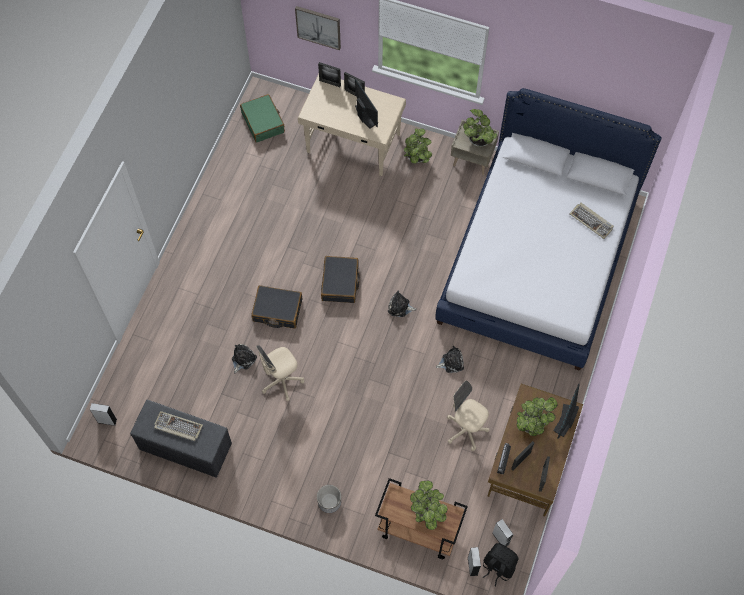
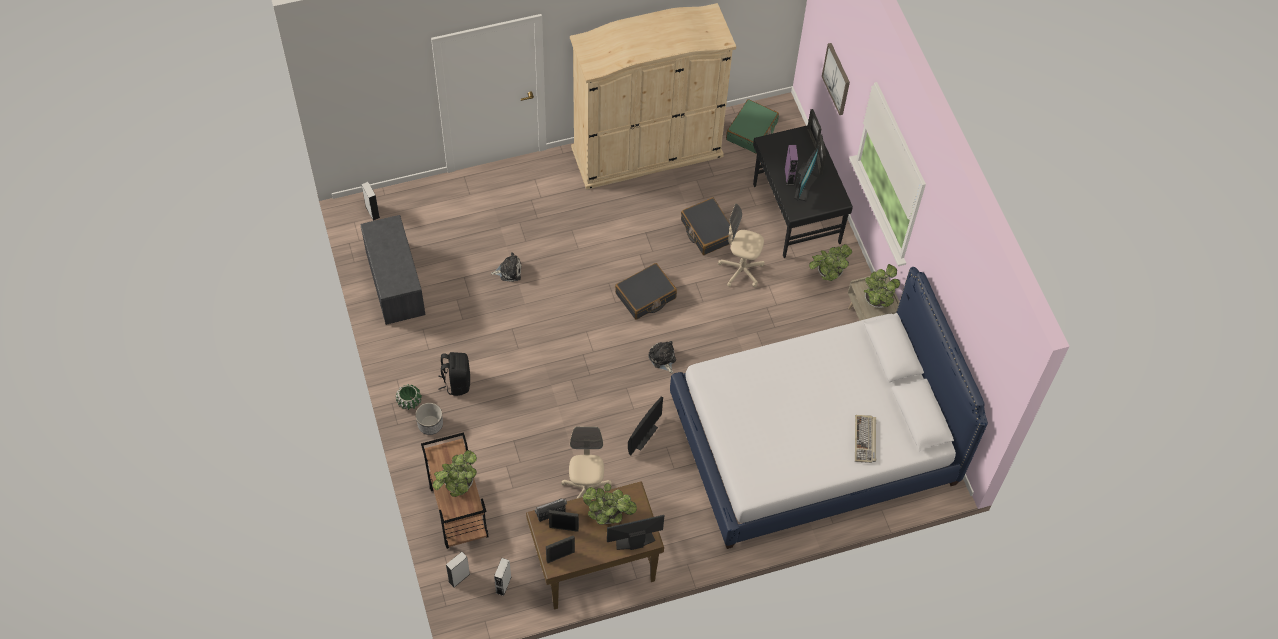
camera: 50 degrees right, 5 degrees down
(177, 427) = (393, 253): keyboard -> none
(221, 198) = (647, 152): none -> beige wardrobe
(277, 310) = (577, 266): black suitcase -> black suitcase (707, 231)
(282, 381) = (513, 314): beige office chair -> beige office chair (741, 270)
(297, 504) = (409, 401): none -> green planter
(349, 118) = (789, 176): none -> purple speaker
(353, 144) = (795, 214): beige desk -> black desk
(451, 362) = (643, 435): plush toy -> monitor
(497, 567) = (474, 599): black backpack -> black backpack (456, 382)

